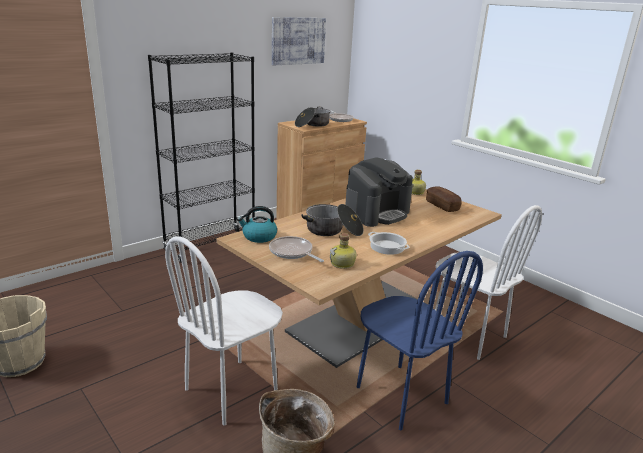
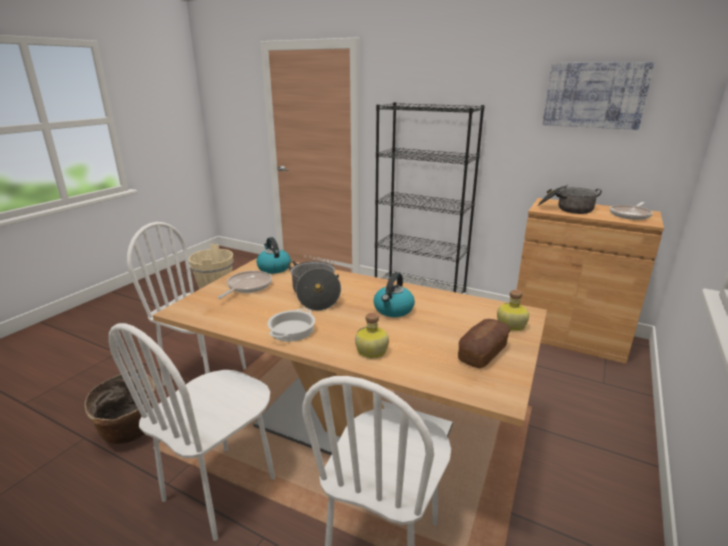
camera: 70 degrees right, 0 degrees up
(343, 264) = (233, 313): bottle -> bottle (371, 351)
(377, 213) = (393, 310): coffee machine -> kettle
(401, 396) = (220, 489): blue chair -> white chair

